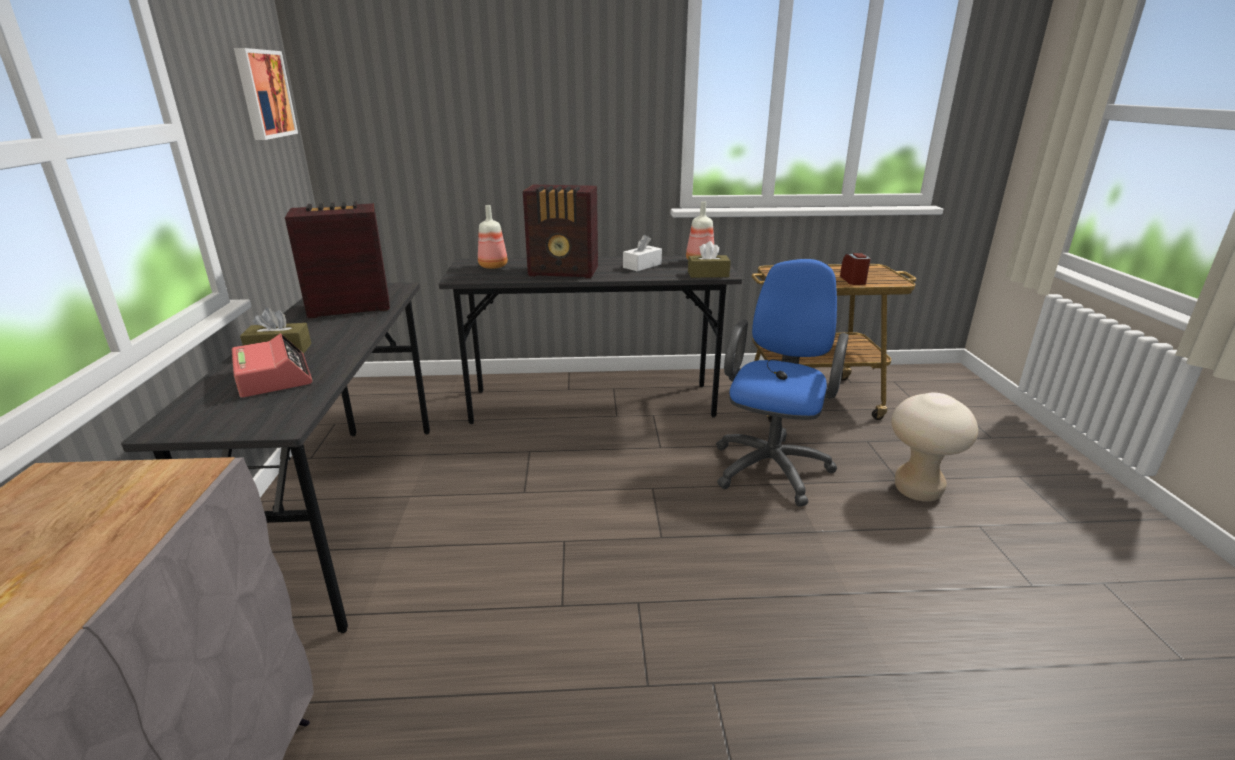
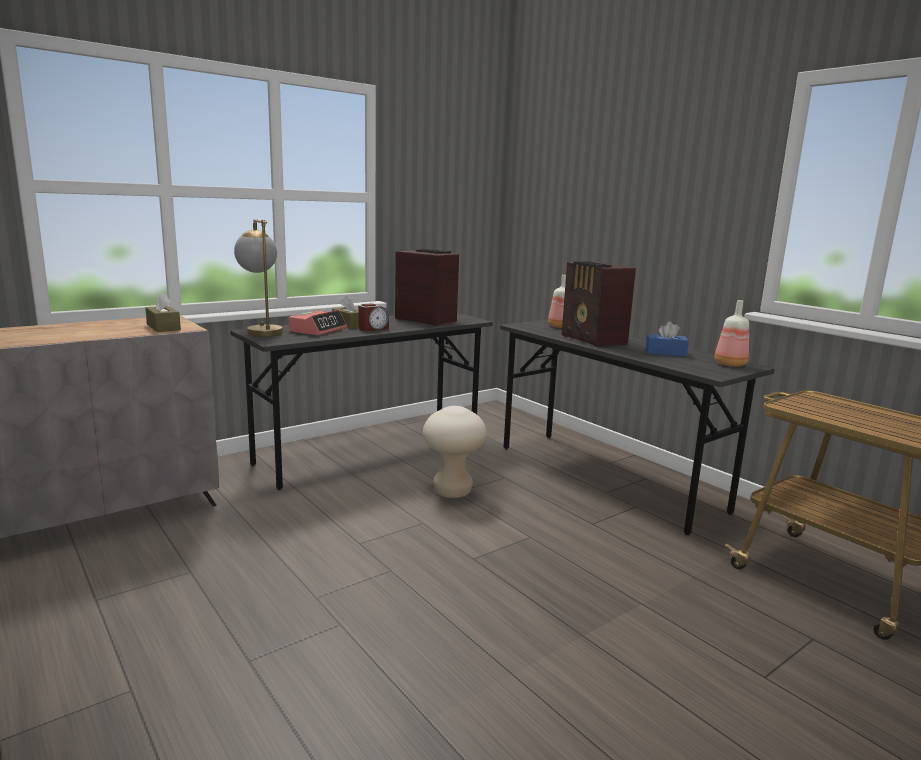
camera: 55 degrees right, 10 degrees down
(190, 418) = (261, 331): none -> table lamp
(263, 94) = (467, 184): picture -> none
(642, 266) = (665, 353): white tissue box -> blue tissue box
(708, 274) = (700, 371): brown tissue box -> brown tissue box (163, 327)
(772, 465) = (657, 586): blue office chair -> none
(853, 280) = (886, 429): alarm clock -> alarm clock (373, 329)
(917, 491) = (764, 696): beige stool -> beige stool (452, 492)

